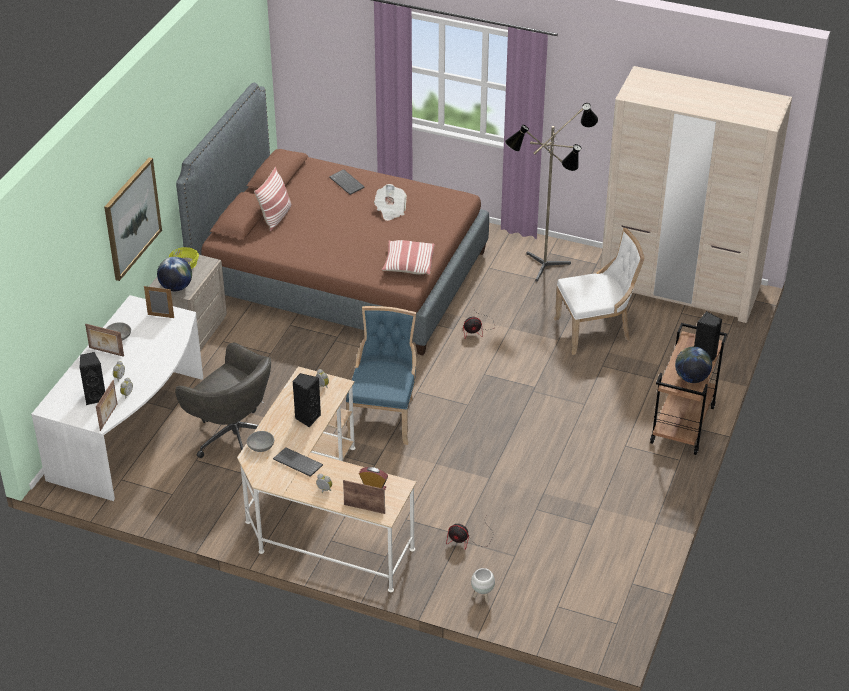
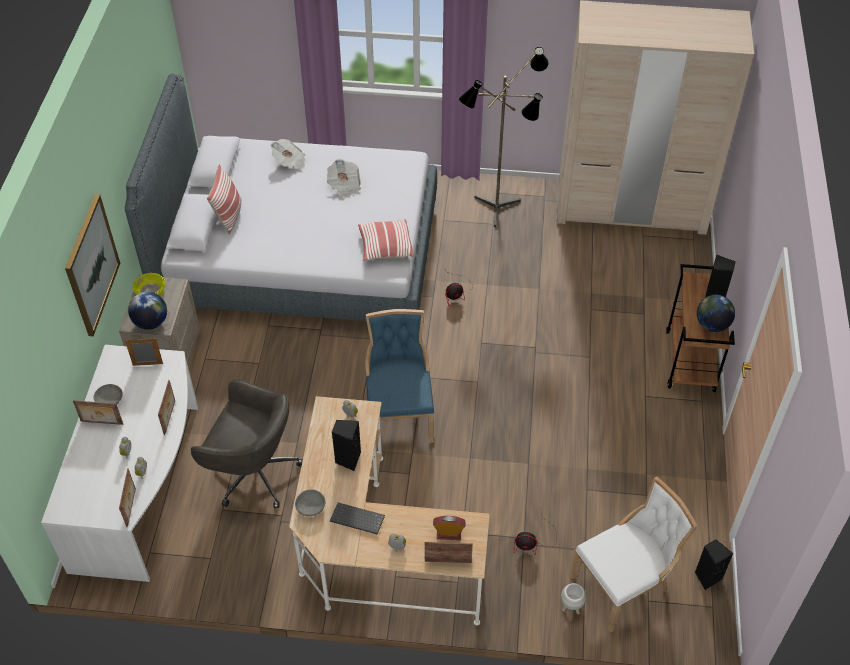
camera: 15 degrees left, 10 degrees up
(95, 397) = (107, 484): black speaker -> black speaker (707, 577)
(165, 358) = (170, 417): none -> picture frame
(339, 274) = (299, 256): brown bed -> grey bed
(347, 183) = (290, 162): keyboard -> newspaper
(595, 331) = (570, 271): white chair -> white chair (624, 584)

